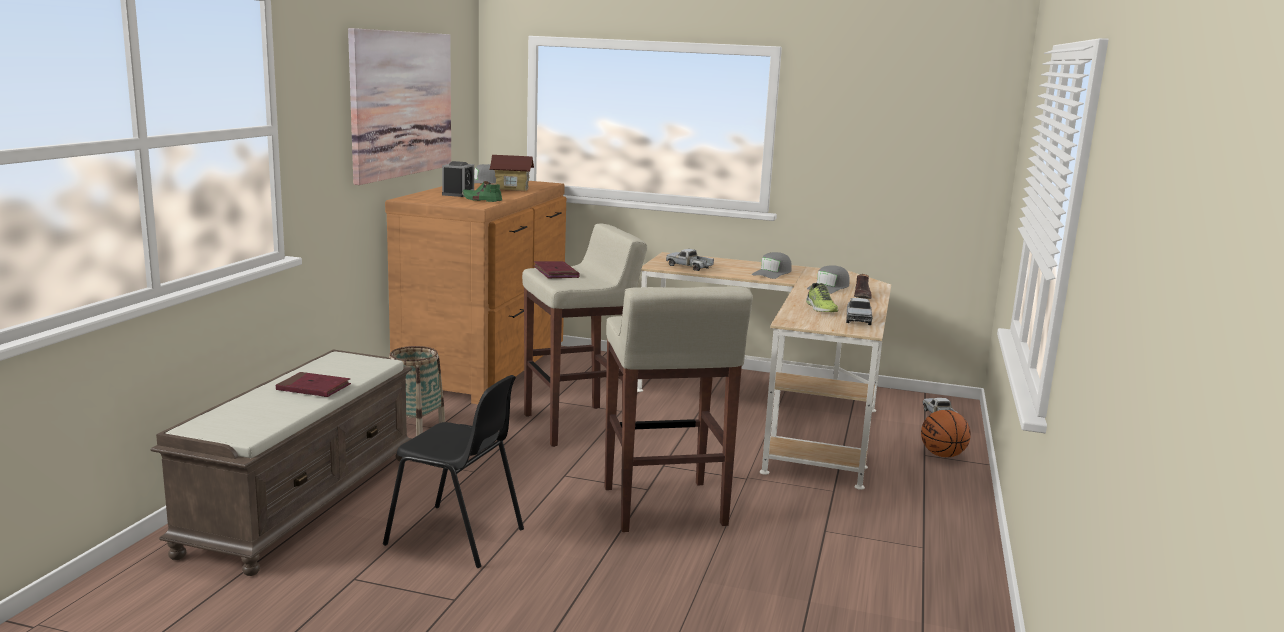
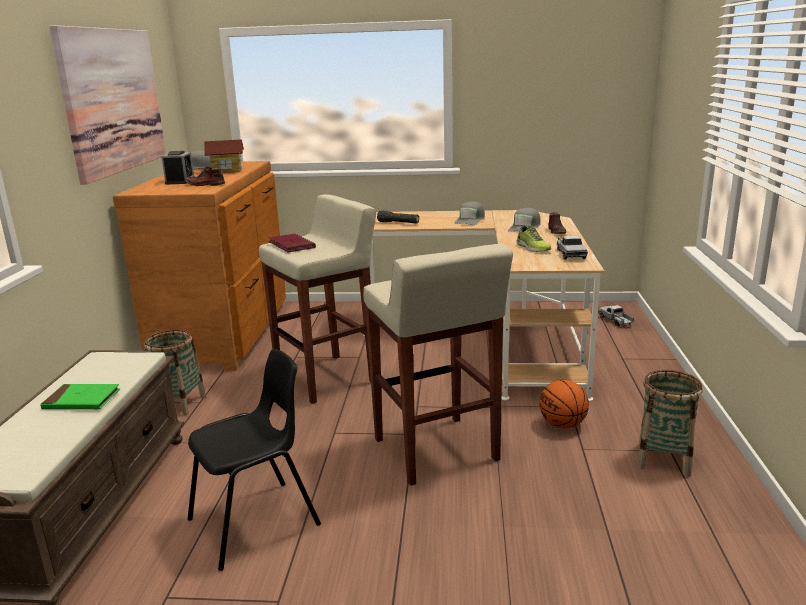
camera: 10 degrees left, 5 degrees up
(313, 388) = (82, 400): red book -> green book
(456, 537) = (256, 523): black chair -> black chair turned 45 degrees counterclockwise
(481, 200) = (204, 185): green shoe -> brown shoe
(689, 267) = (398, 223): toy truck -> black flashlight
(911, 553) = (664, 459): none -> basket
(942, 455) = (636, 356): basketball -> basketball (562, 425)

